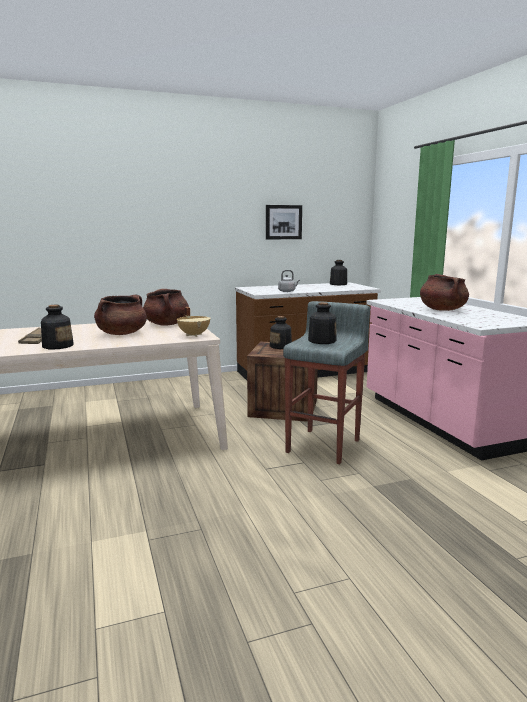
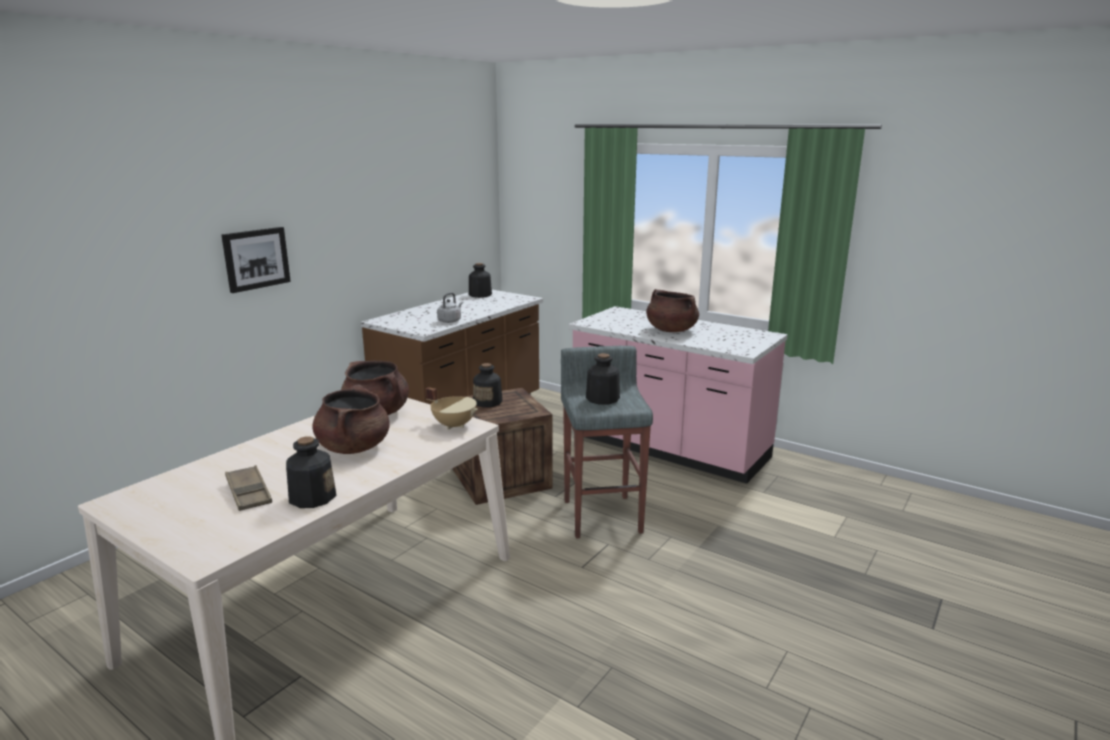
camera: 35 degrees left, 5 degrees up
(283, 222) = (408, 220): picture -> picture (256, 259)

